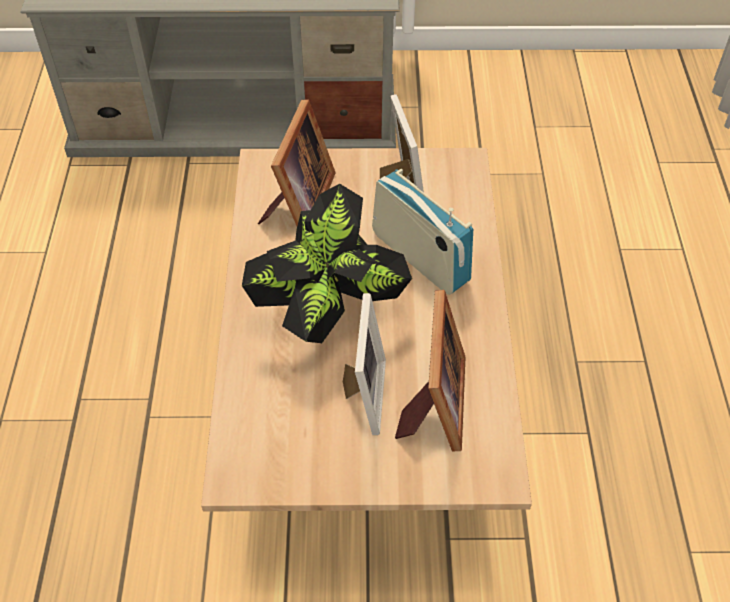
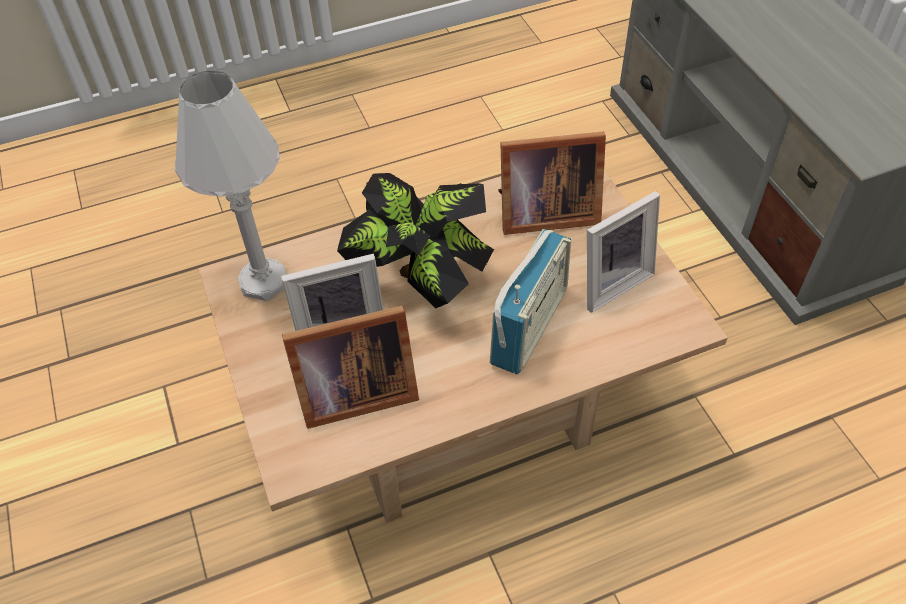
camera: 70 degrees right, 0 degrees up
(258, 446) = (264, 282): none -> white table lamp

